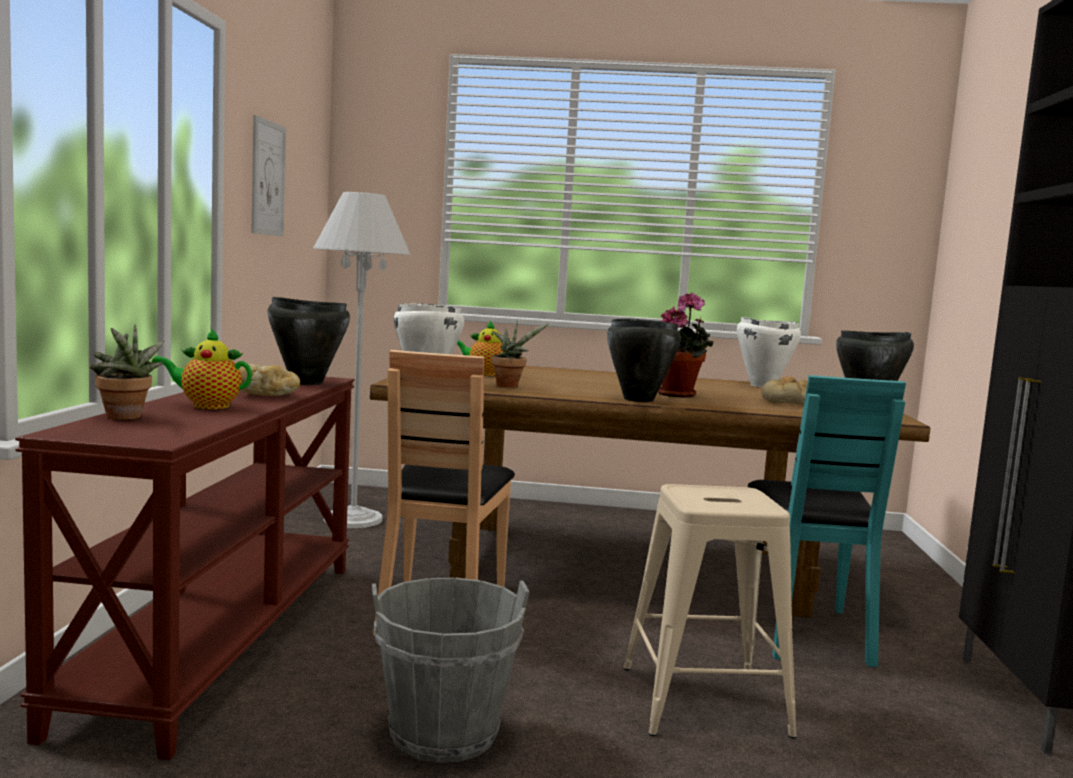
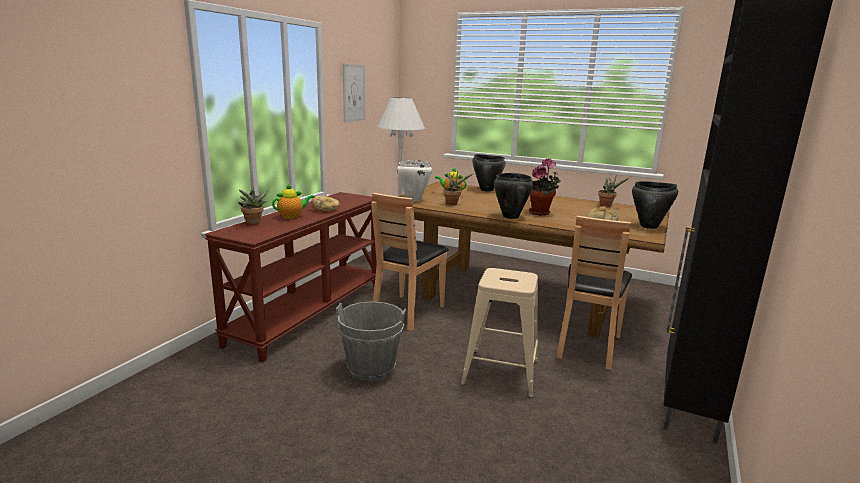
camera: 20 degrees right, 10 degrees up
(206, 406) = (292, 216): teapot -> teapot turned 135 degrees clockwise
(306, 382) = (353, 200): black cooking pot -> black cooking pot (486, 190)
(762, 385) = (607, 206): white cooking pot -> potted plant
(806, 632) = (587, 345): turquoise chair -> brown chair

